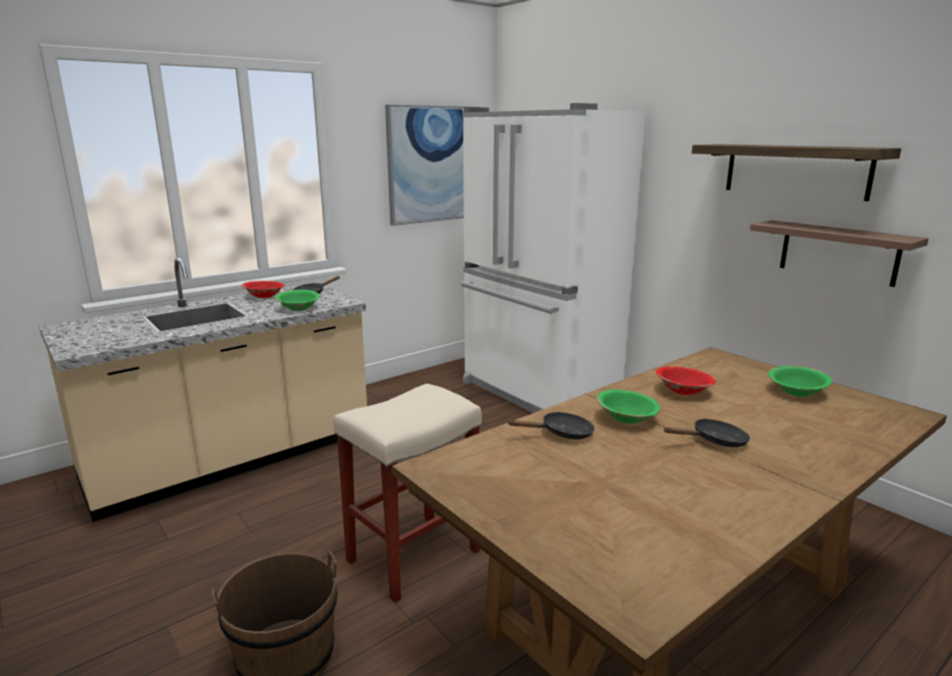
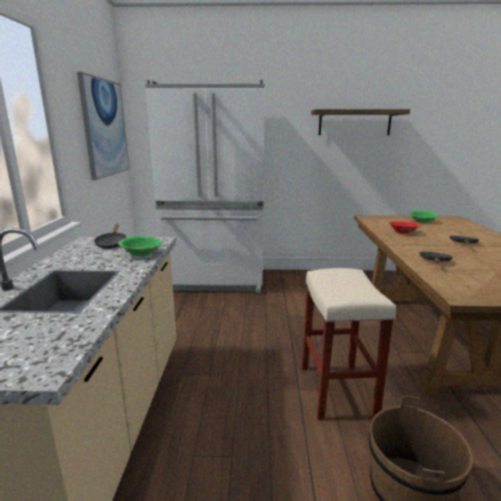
camera: 50 degrees left, 0 degrees up
(264, 296) = (73, 256): red bowl -> none
(626, 419) = (427, 247): green bowl -> none
(838, 252) = (377, 160): shelf -> none

